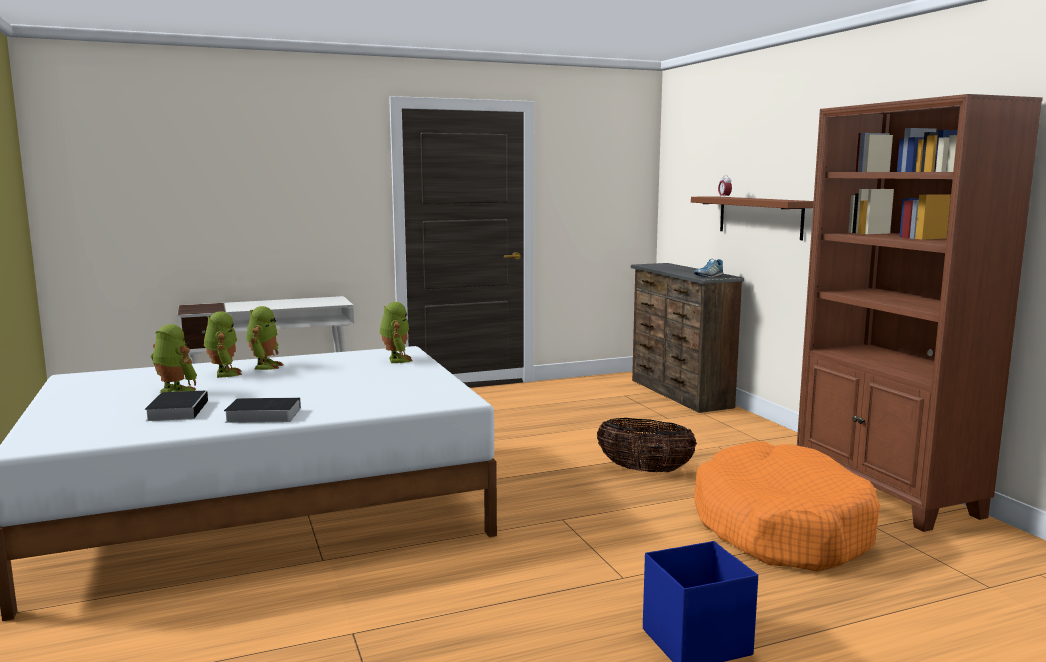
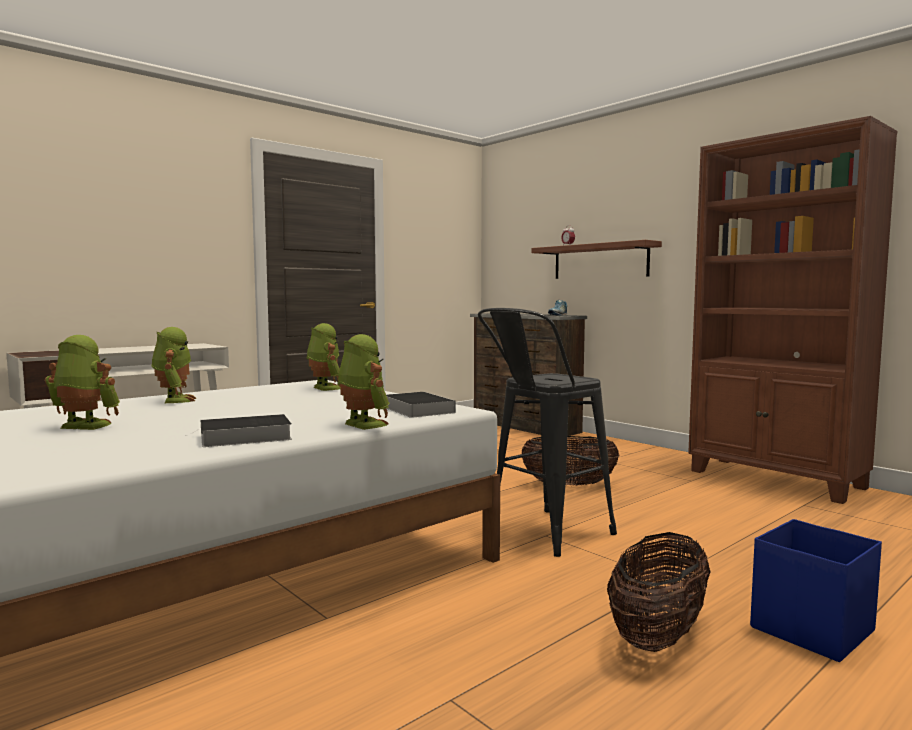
camera: 20 degrees left, 5 degrees down
(178, 410) = (113, 441): book -> book (416, 409)
(223, 374) = (129, 409): toy robot -> toy robot (361, 425)
(555, 620) = (658, 634): none -> basket
(558, 518) = (541, 535): none -> black stool
(780, 528) = (738, 516): orange dog bed -> none

